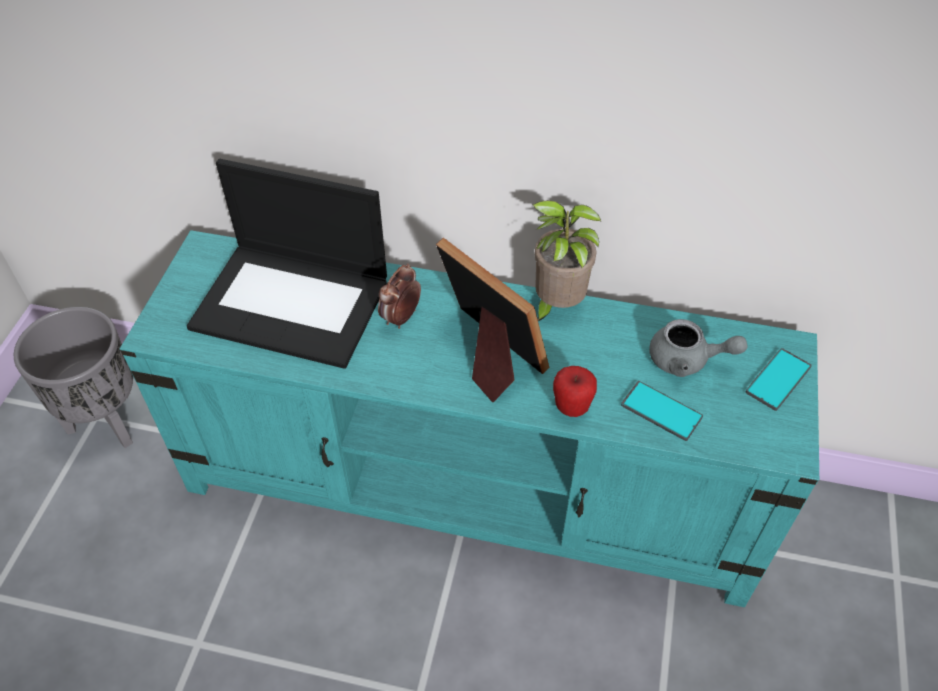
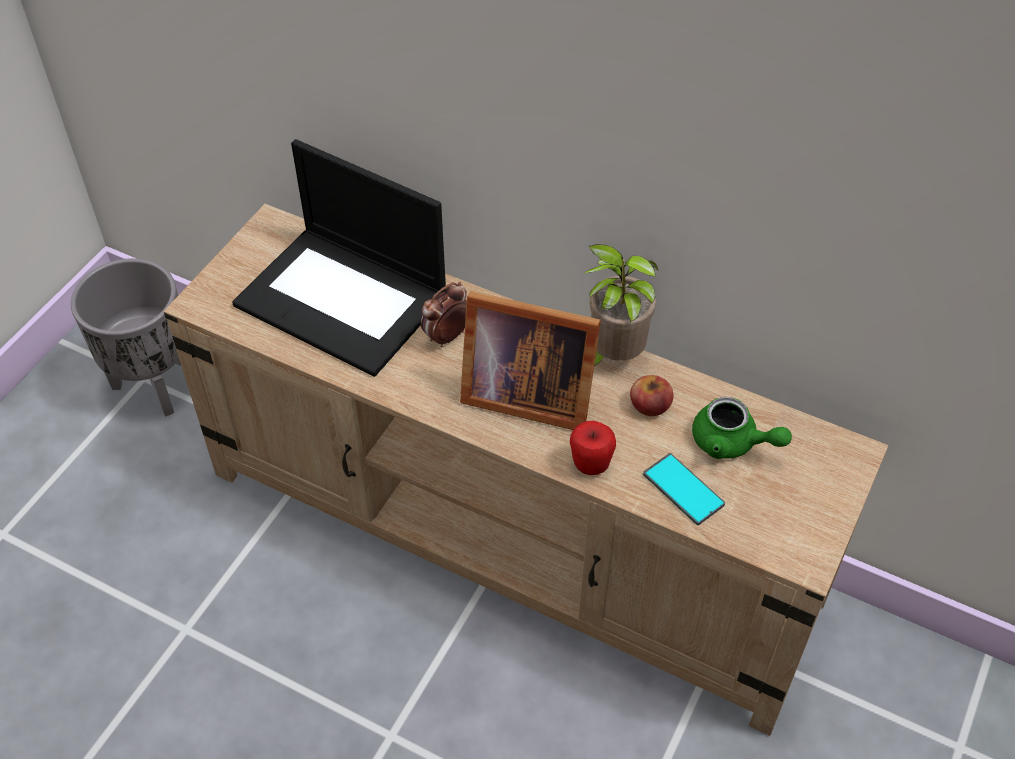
camera: 15 degrees right, 0 degrees up
(472, 485) = (512, 536): turquoise tv stand -> beige tv stand
(489, 354) = (524, 393): picture frame -> picture frame turned 135 degrees clockwise
(604, 341) = (650, 404): none -> apple
(687, 360) = (732, 443): grey teapot -> green teapot
(778, 379) = (823, 484): phone -> none

